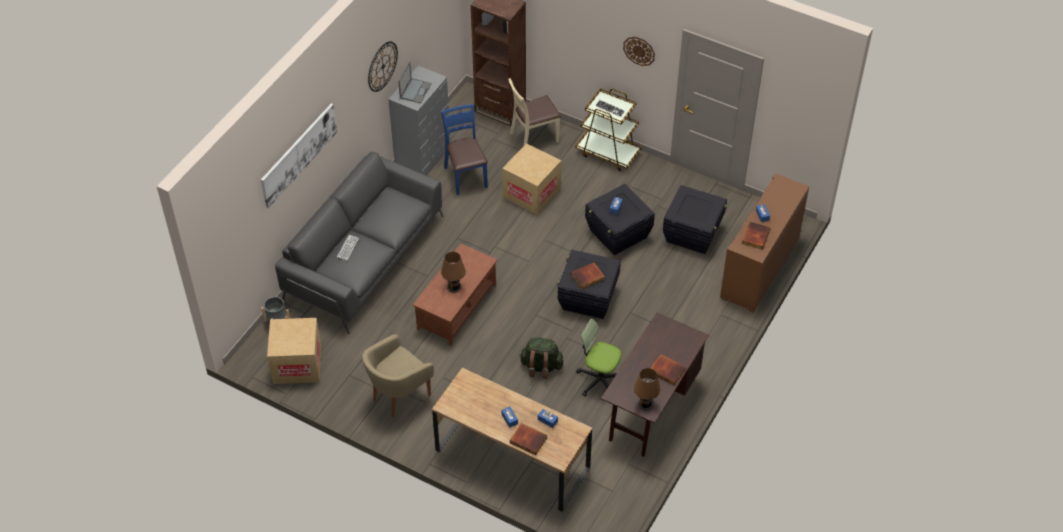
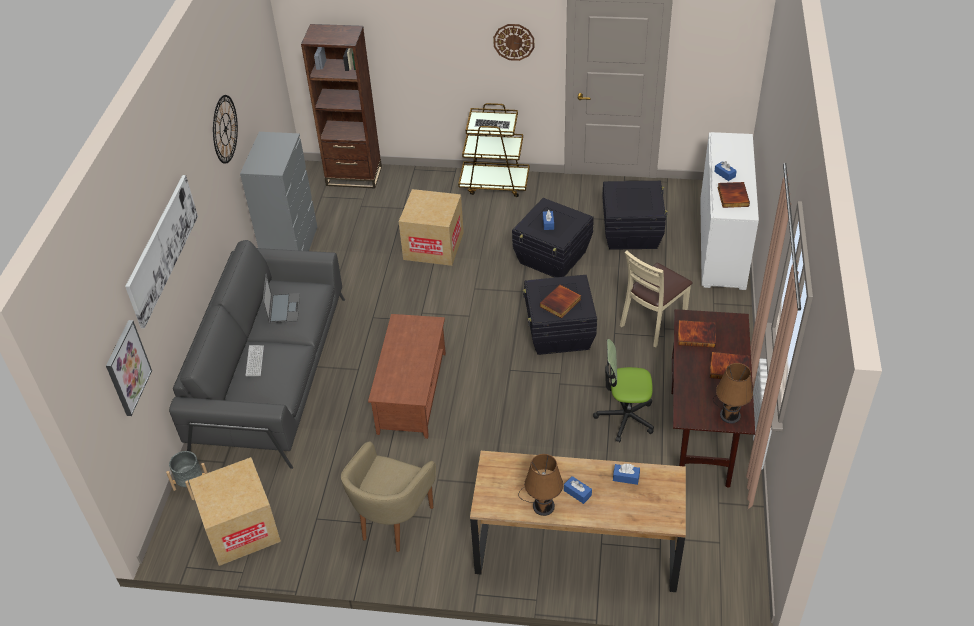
camera: 20 degrees left, 5 degrees down
(248, 233) = (127, 368): none -> picture
(415, 90) = (269, 156): laptop -> laptop (283, 308)
(453, 285) = (408, 362): brown table lamp -> brown table lamp (542, 504)
(466, 176) = (350, 251): blue chair -> none
(529, 440) = (617, 510): book -> book (696, 335)
(533, 138) = (406, 192): beige chair -> beige chair (653, 322)
(541, 367) = (549, 426): green backpack -> none
(760, 267) = (722, 243): brown cabinet -> white cabinet

